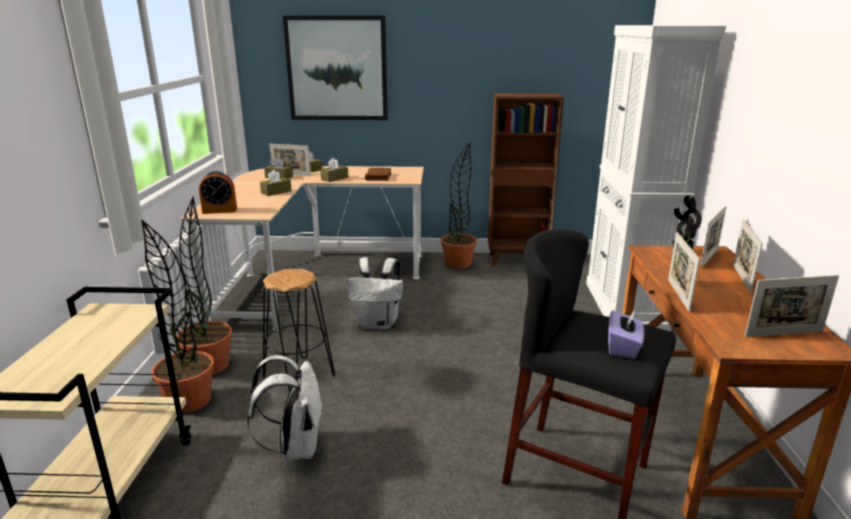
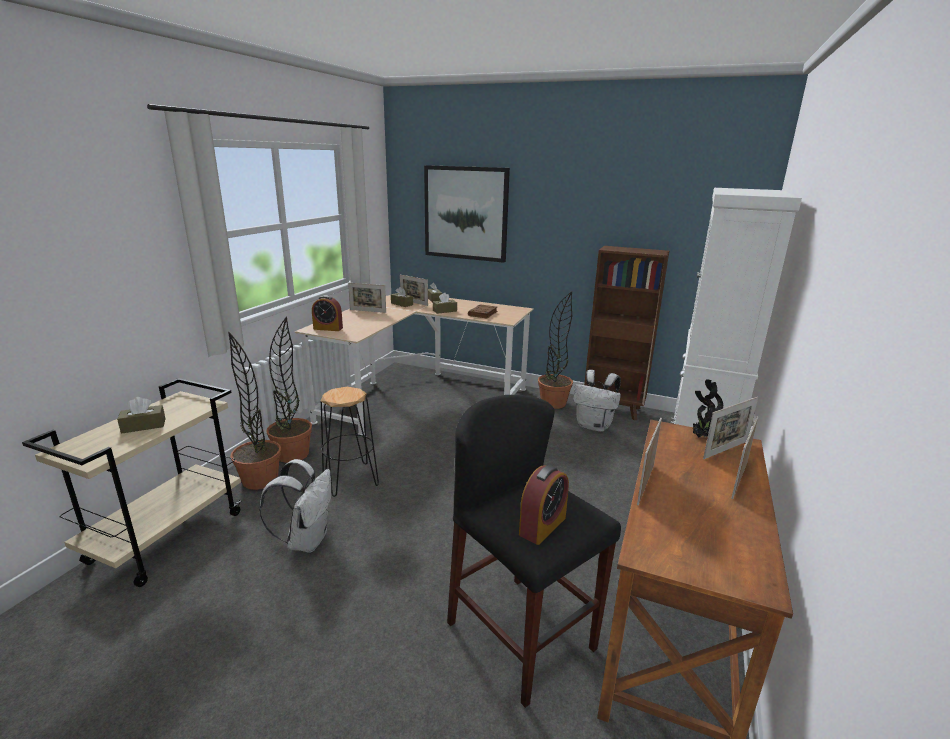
camera: 20 degrees right, 0 degrees up
(276, 192) = (386, 317): brown tissue box -> brown tissue box (143, 426)
(378, 324) = (444, 446): white backpack -> white backpack (594, 426)
(623, 347) = (542, 526): purple tissue box -> alarm clock
(784, 333) = (719, 555): picture frame -> picture frame (368, 311)

